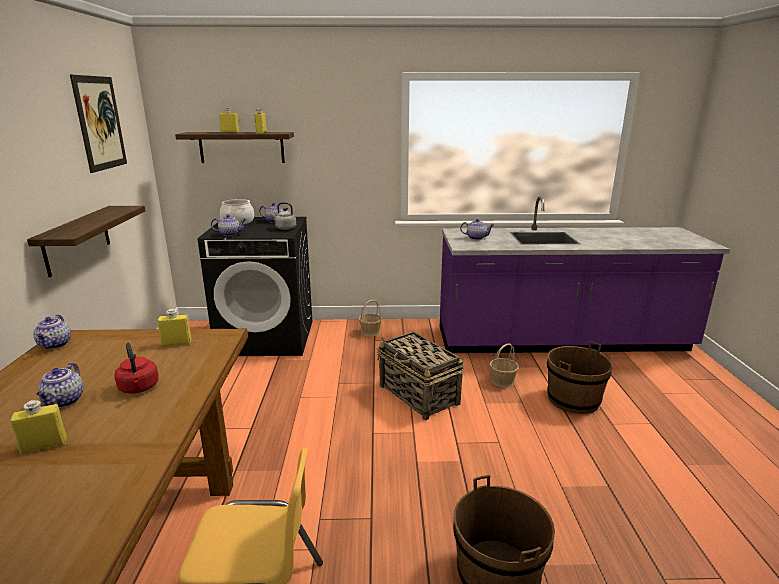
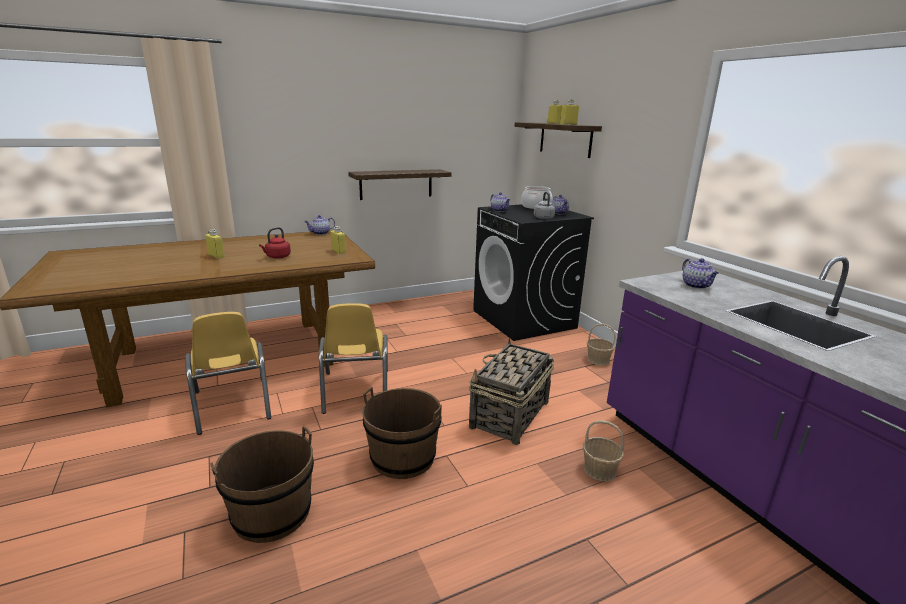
camera: 65 degrees right, 0 degrees up
(64, 401) = (259, 249): teapot -> none
(100, 123) = (452, 108): picture -> none
(311, 477) = (355, 391): none -> yellow chair
(573, 400) = (622, 548): brown bucket -> brown bucket (402, 458)

